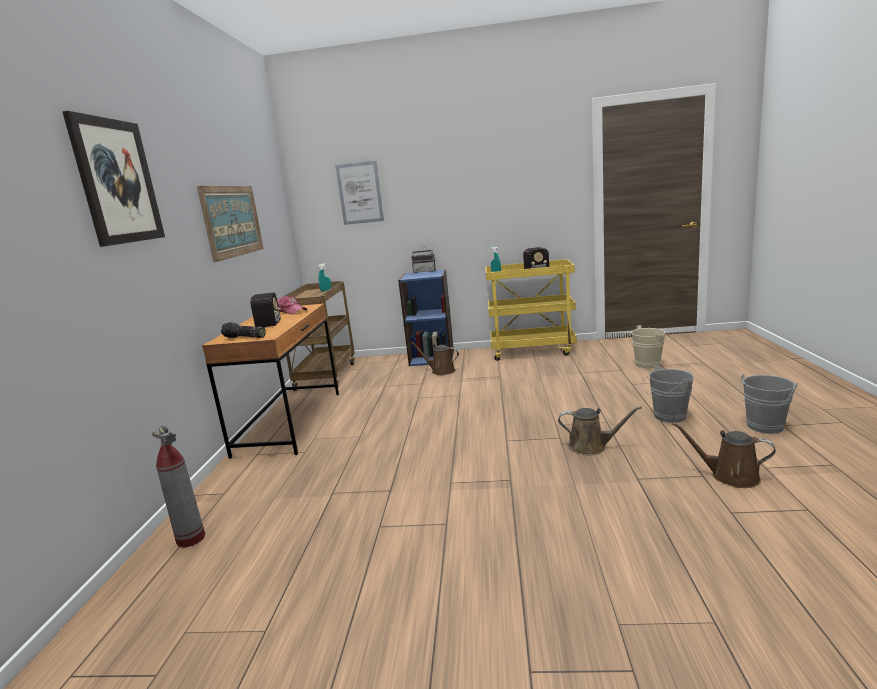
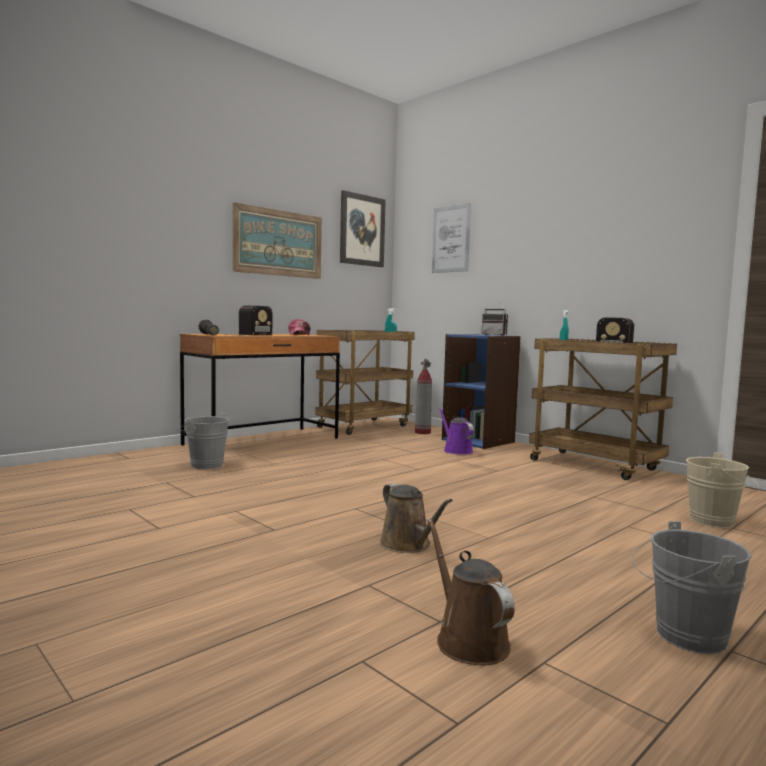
camera: 40 degrees right, 10 degrees down
(117, 182) = (125, 181): picture -> picture (362, 230)
(190, 539) = (59, 469): fire extinguisher -> fire extinguisher (422, 432)
(440, 371) = (456, 450): brown watering can -> purple watering can
(532, 351) = (596, 465): yellow cart -> brown cart
(666, 417) = (572, 565): grey bucket -> grey bucket (204, 464)

